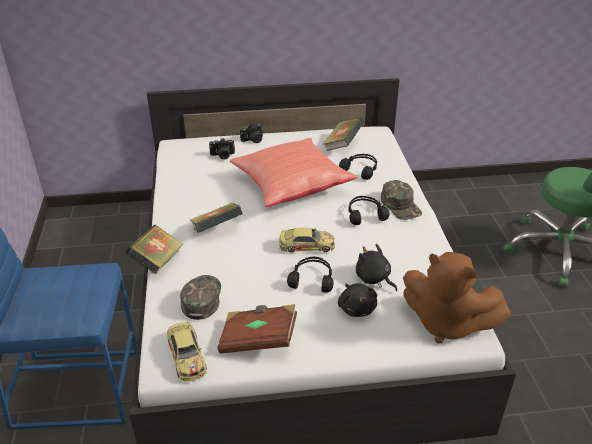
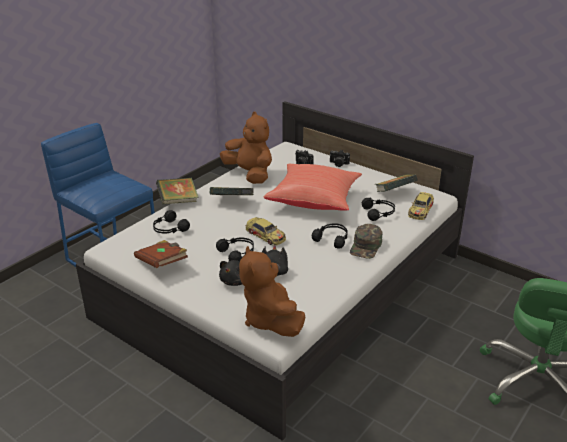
camera: 45 degrees right, 5 degrees down
(186, 191) = (250, 174): none -> brown plush toy
(186, 355) = (122, 249): toy car -> toy car (420, 209)
(201, 298) = (169, 229): green cap -> black headphones

